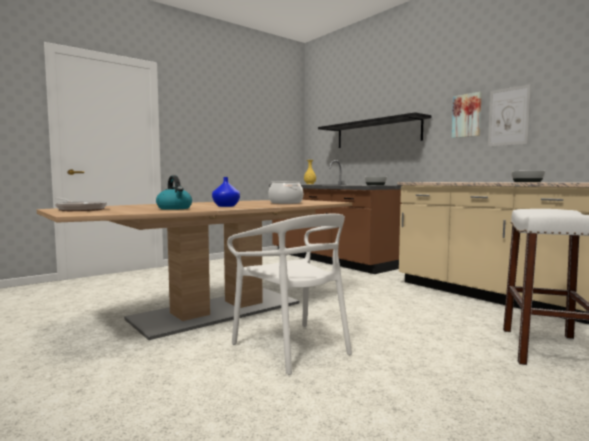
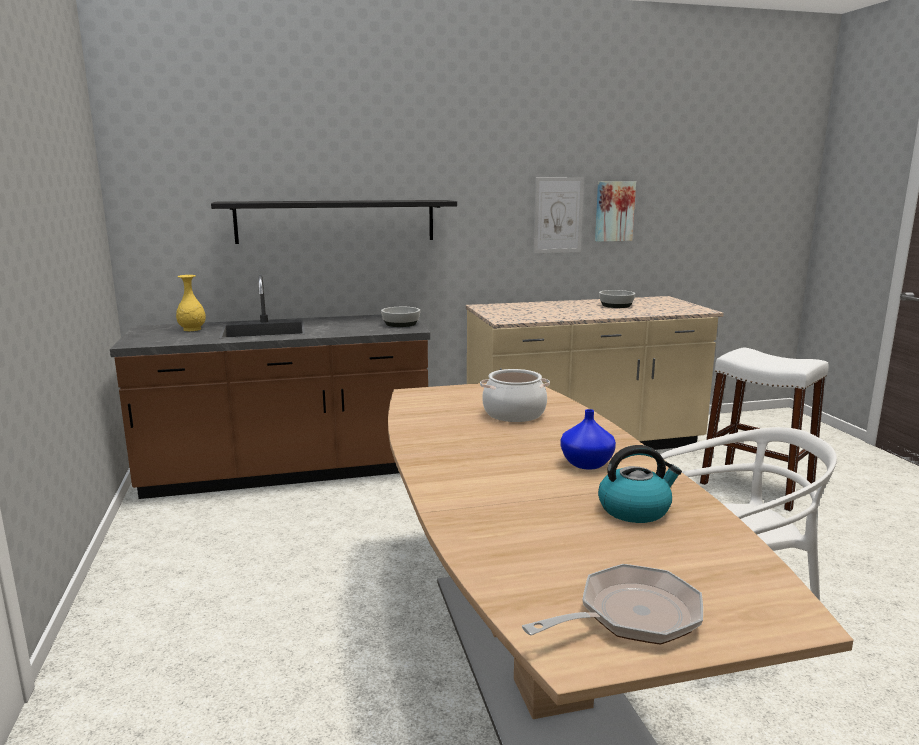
camera: 65 degrees left, 10 degrees up
(467, 115) = (503, 207): picture -> picture (614, 211)

